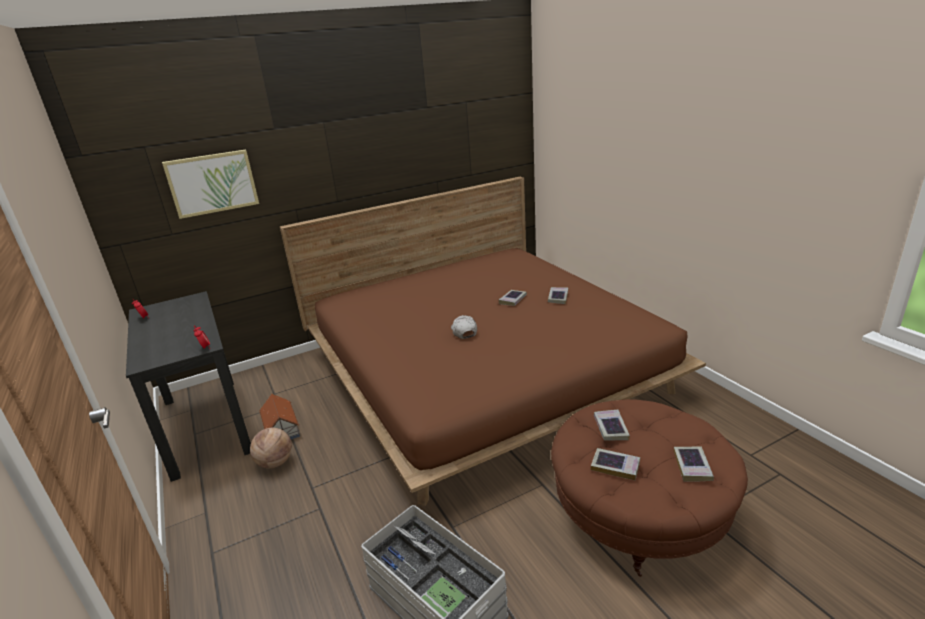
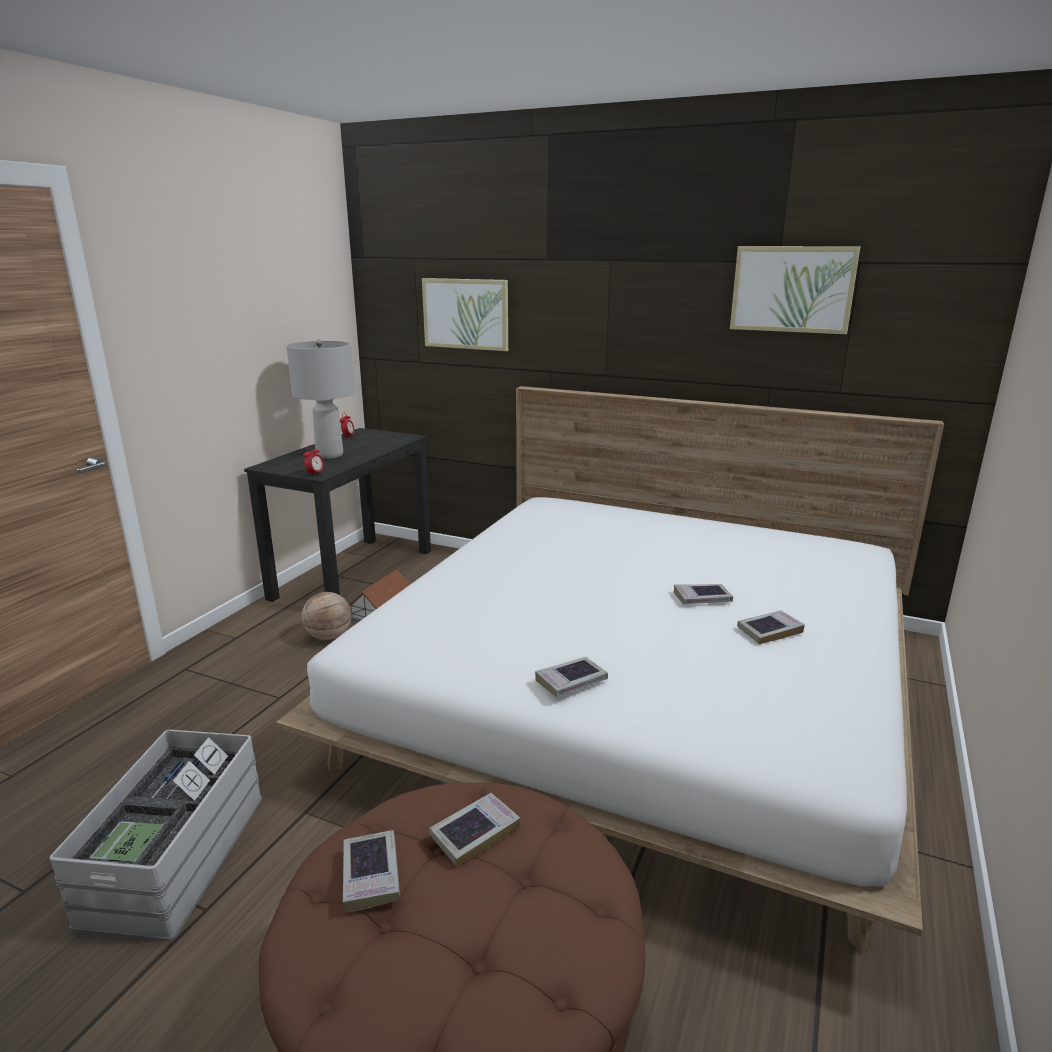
camera: 50 degrees right, 5 degrees down
(171, 333) = (330, 455): none -> grey table lamp
(438, 122) = (792, 289): none -> picture
(464, 331) = (563, 596): white cap -> none
(485, 372) = (638, 695): brown bed -> white bed
(692, 466) = (434, 987): book -> book (571, 681)

